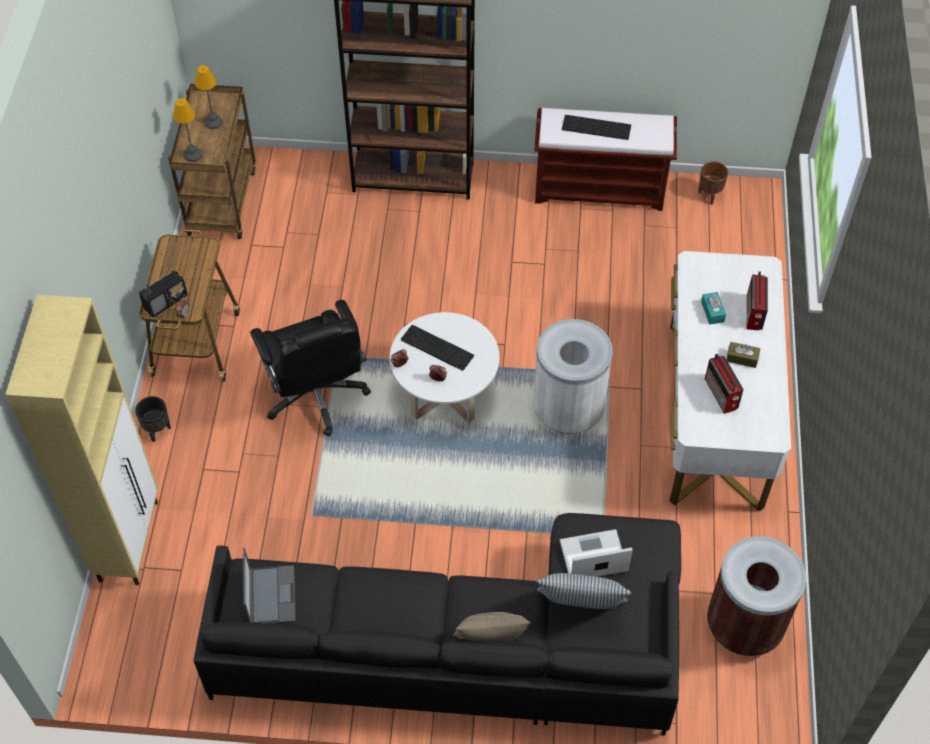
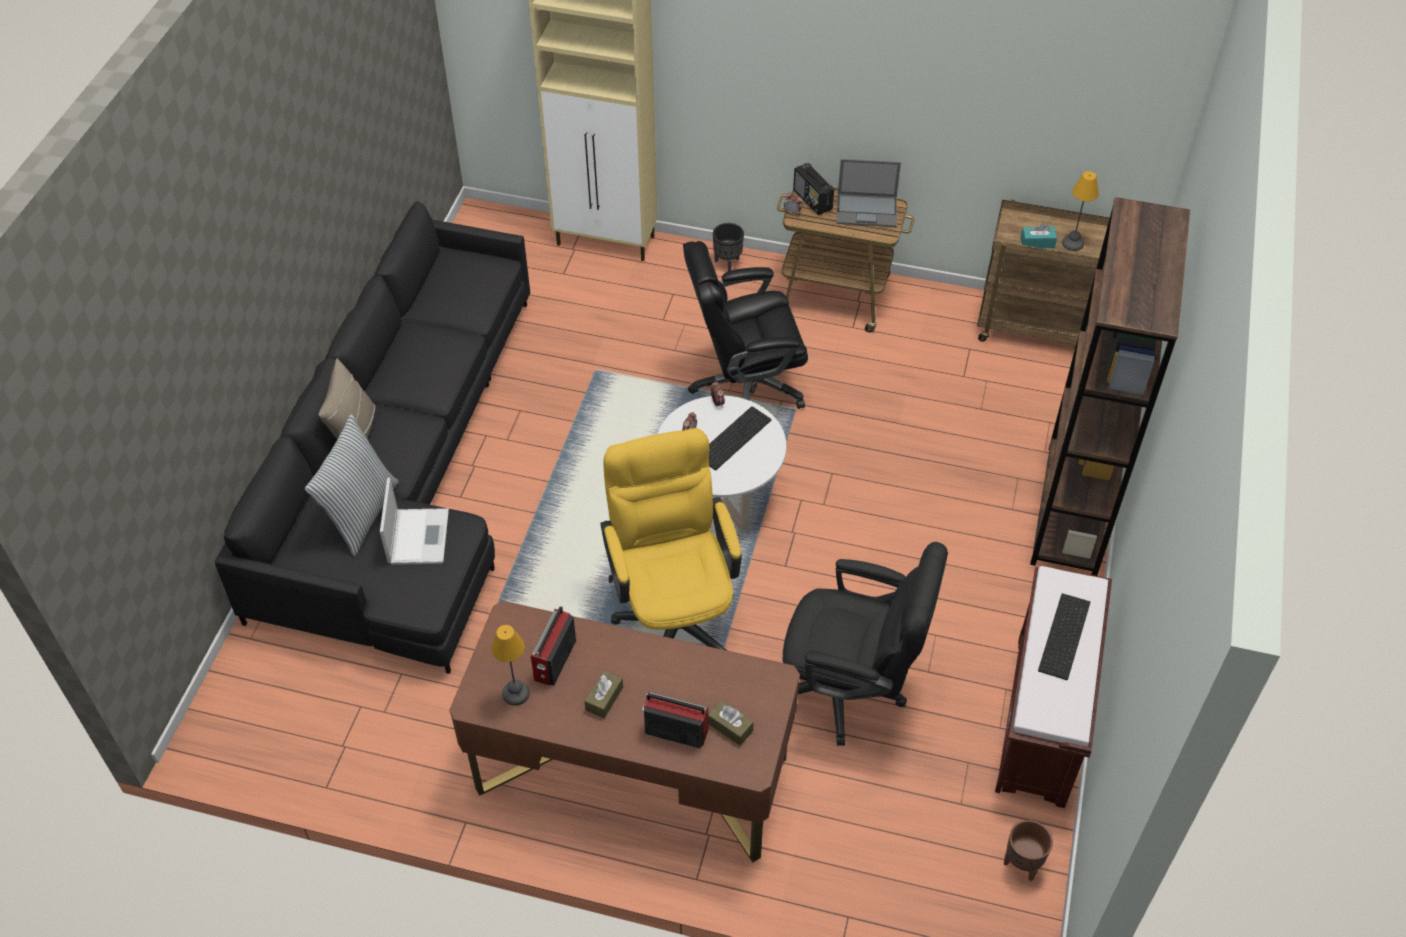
camera: 100 degrees right, 5 degrees down
(192, 154) = (1020, 224): table lamp -> table lamp (516, 693)
(271, 594) = (467, 279): laptop -> laptop (867, 210)
(567, 410) = (673, 613): white trash can -> yellow office chair
(607, 293) = (850, 691): none -> black office chair
(712, 312) = (687, 682): turquoise tissue box -> turquoise tissue box (1037, 242)
(714, 414) = (631, 773): white desk -> brown desk
(721, 395) = (554, 661): radio -> radio turned 60 degrees counterclockwise
(739, 283) = (730, 727): none -> brown tissue box
(744, 626) = (333, 732): brown trash can -> none

